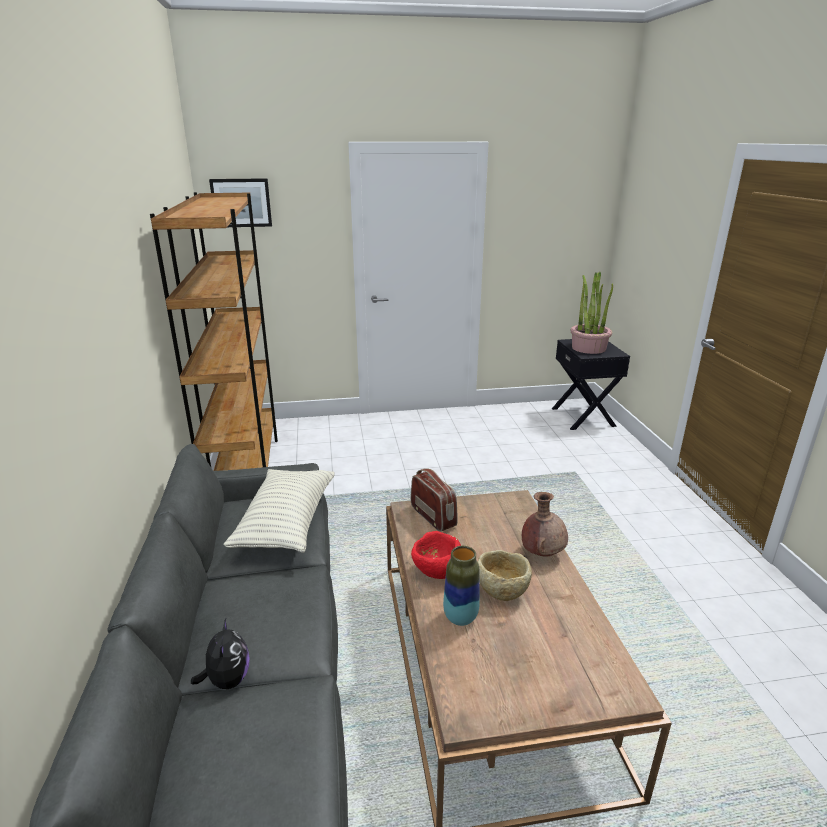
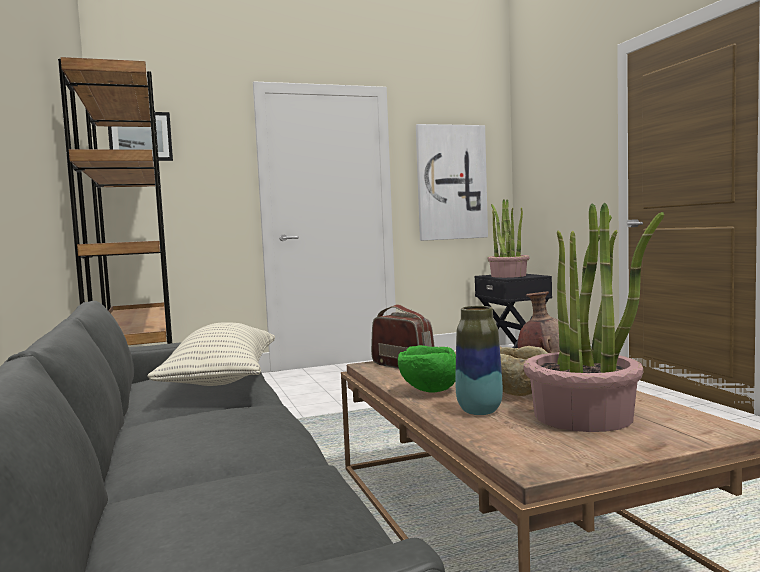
camera: 10 degrees left, 20 degrees down
(227, 679) = (177, 480): plush toy -> none
(436, 572) = (429, 391): red bowl -> green bowl
(534, 645) = (584, 416): none -> potted plant
(547, 243) = (451, 182): none -> picture

